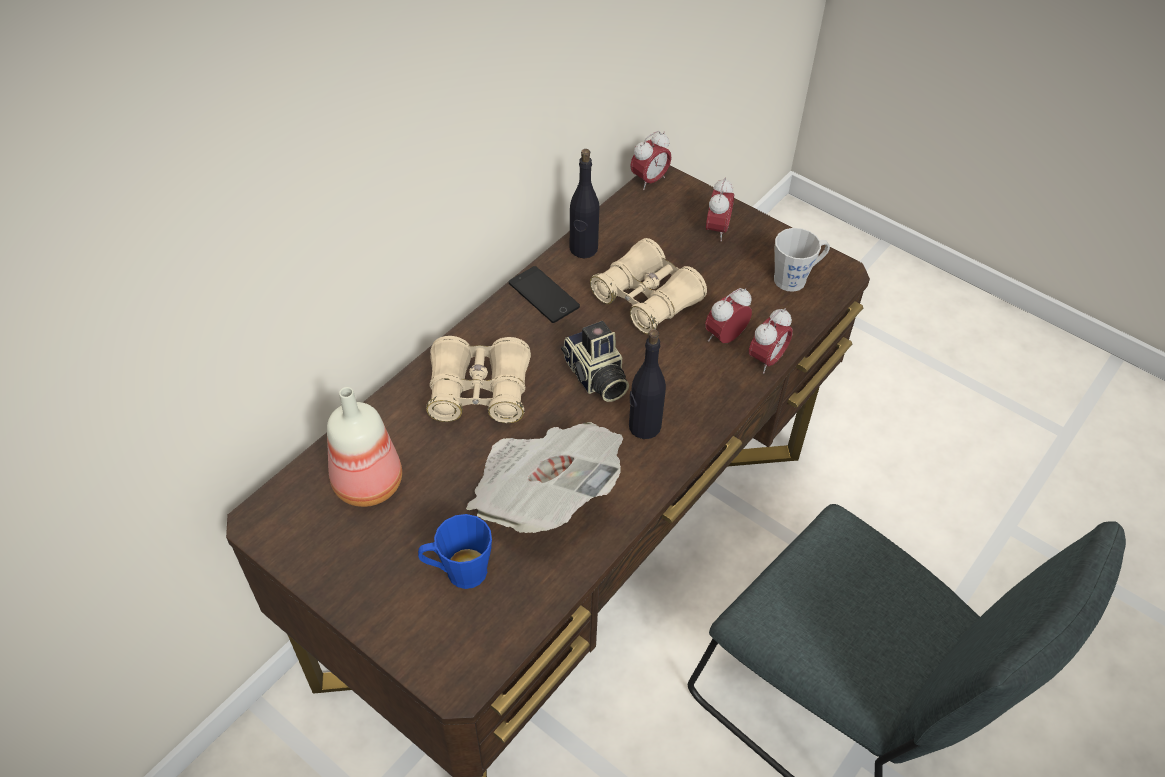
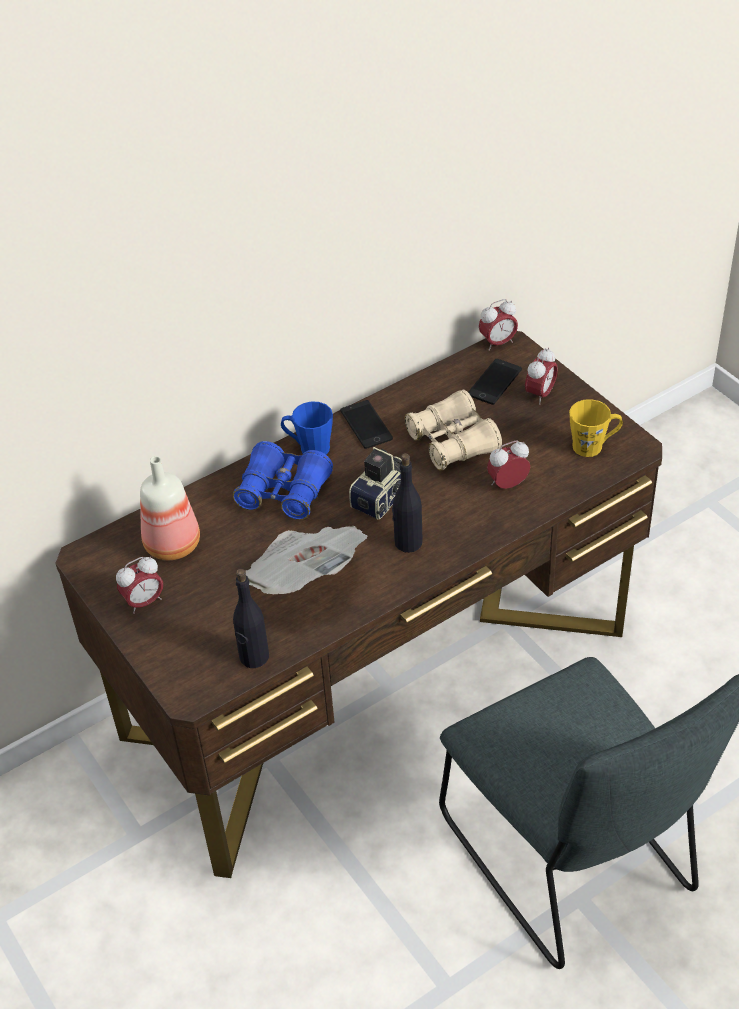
camera: 20 degrees right, 5 degrees down
(458, 572) = (218, 621): blue mug -> blue mug (309, 448)
(479, 392) = (283, 492): beige binoculars -> blue binoculars
(583, 249) = (415, 392): black bottle -> black bottle (254, 657)
(595, 378) = (383, 498): camera -> camera turned 135 degrees counterclockwise
(664, 224) = (494, 382): none -> phone
(766, 360) = (536, 508): alarm clock -> alarm clock (144, 602)
(796, 278) = (593, 446): grey mug -> yellow mug

